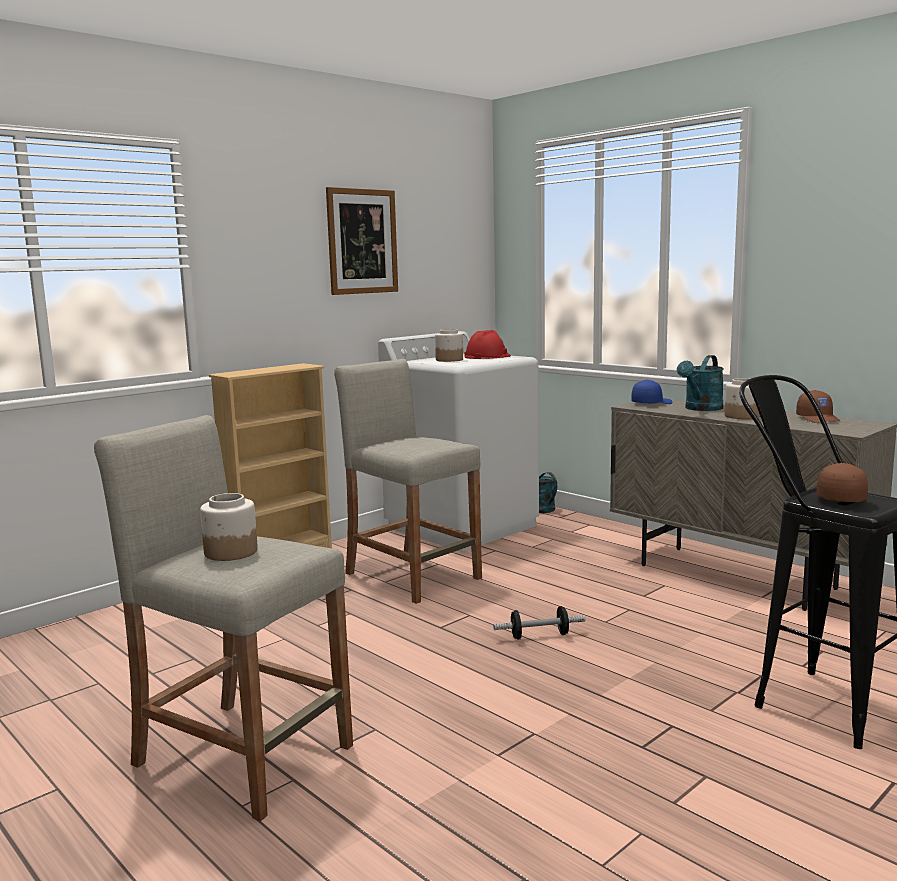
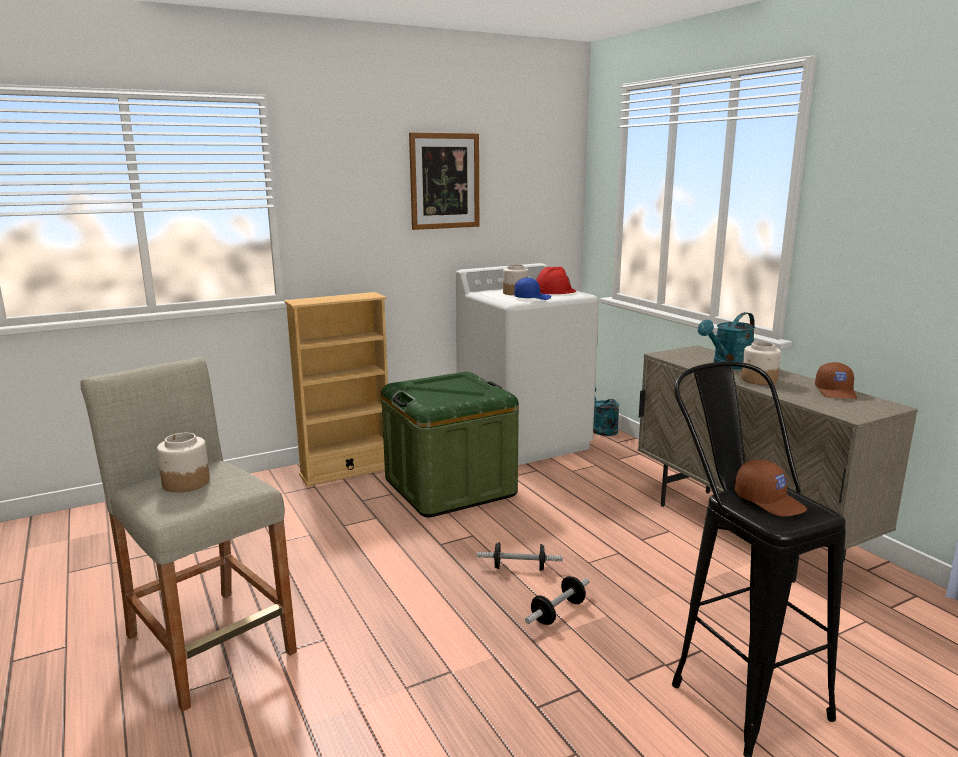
camera: 15 degrees right, 5 degrees up
(412, 576) = (450, 487): beige stool -> green storage box
(605, 667) = (558, 612): none -> dumbbell
(651, 403) = (686, 353): blue cap -> blue cap (532, 298)
(839, 498) = (769, 501): brown cap -> brown cap turned 105 degrees clockwise

